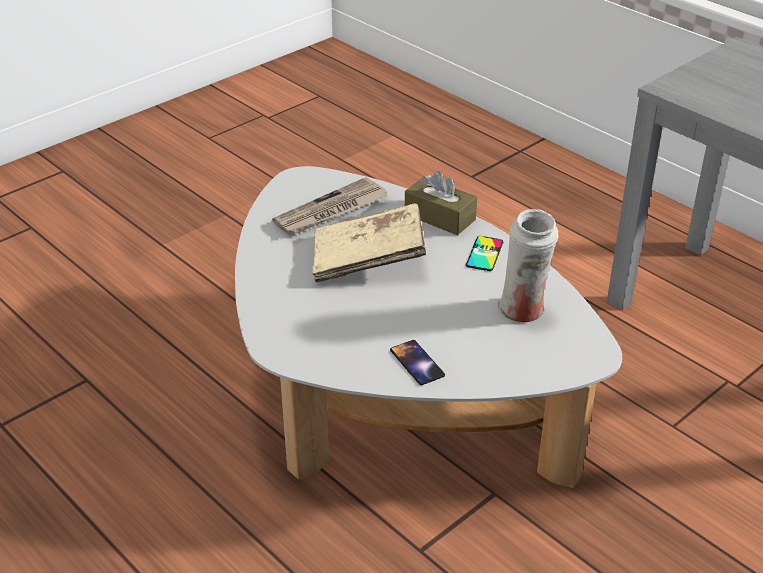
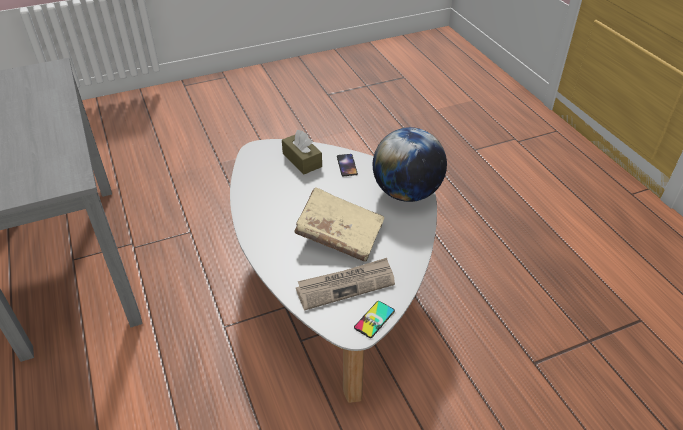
camera: 160 degrees left, 5 degrees up
(295, 338) = (407, 193): none -> globe
(440, 217) = (270, 257): brown tissue box -> brown tissue box (302, 160)
(484, 254) = (263, 220): phone -> phone (374, 319)
(523, 312) = (271, 178): white vase -> none

